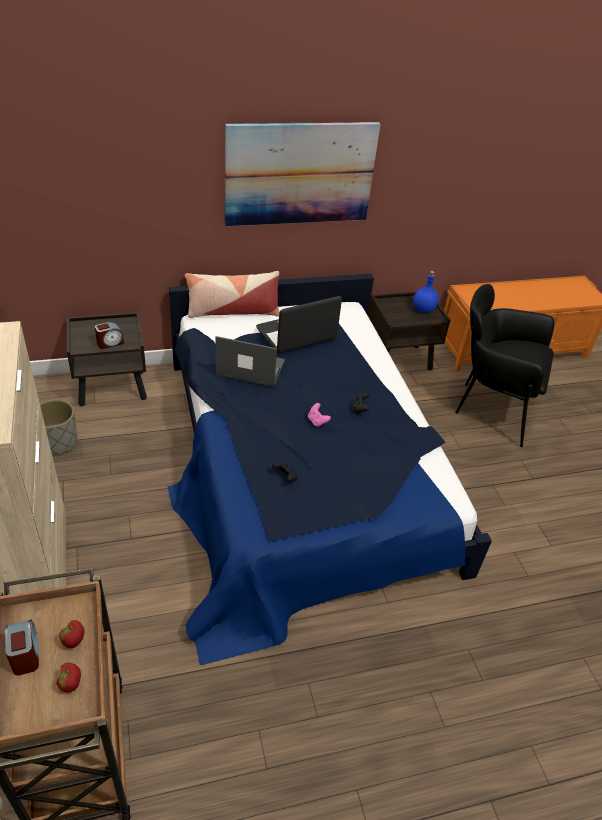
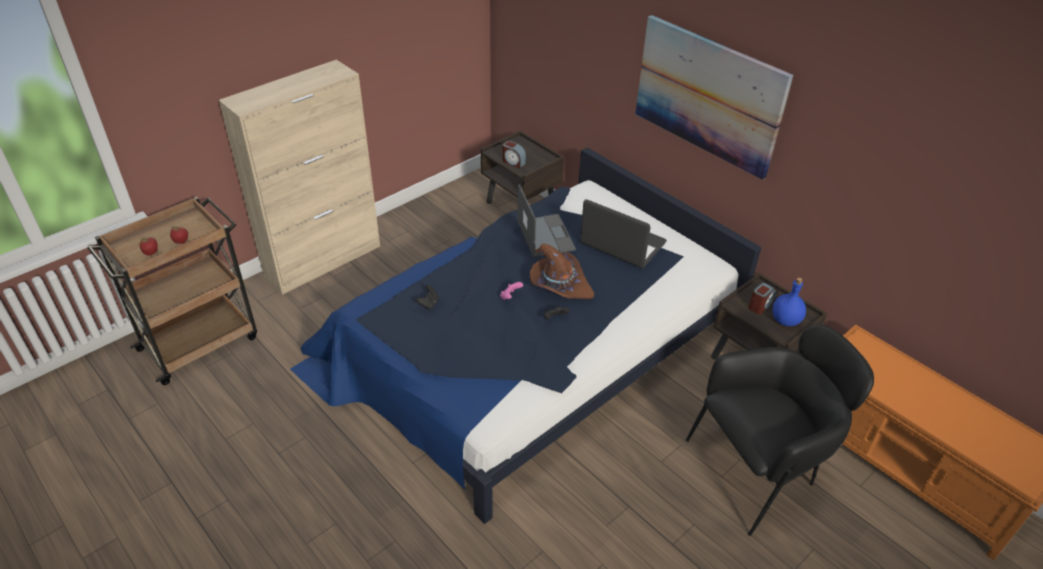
camera: 65 degrees right, 0 degrees up
(25, 653) = (166, 229): alarm clock -> alarm clock (760, 305)
(58, 443) = (441, 211): grey planter -> none
(233, 311) = (620, 200): pillow -> none
(321, 388) = (559, 285): none -> brown hat
(490, 407) = (759, 470): black armchair -> black armchair turned 75 degrees clockwise

